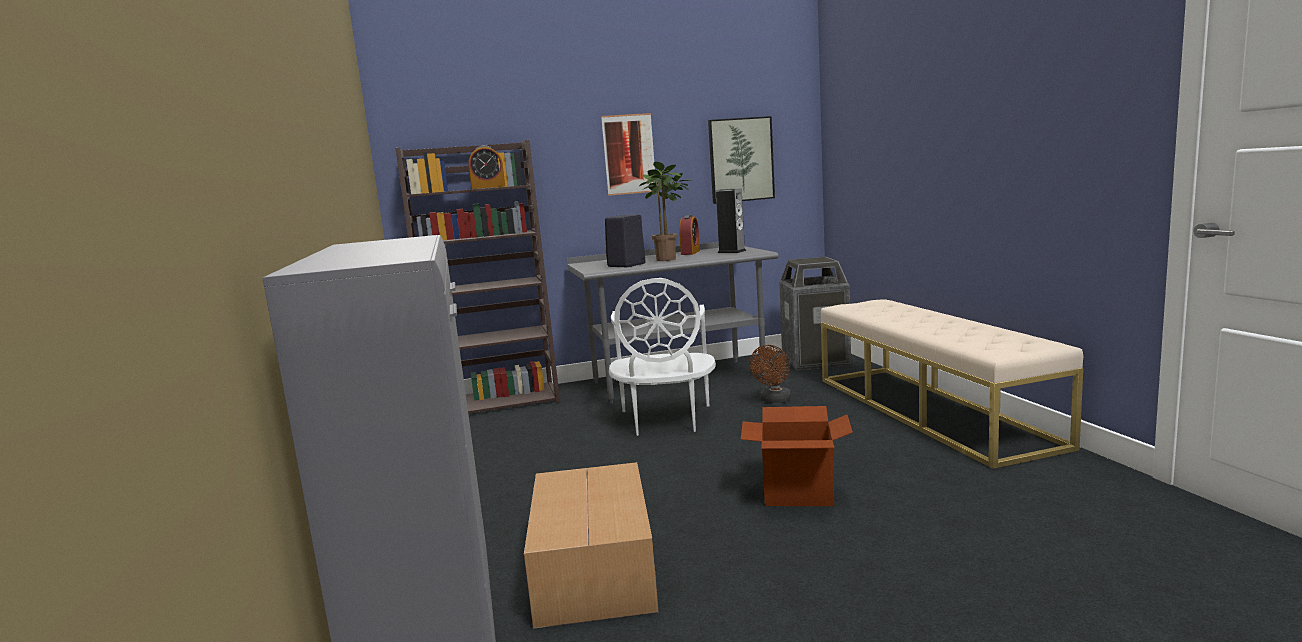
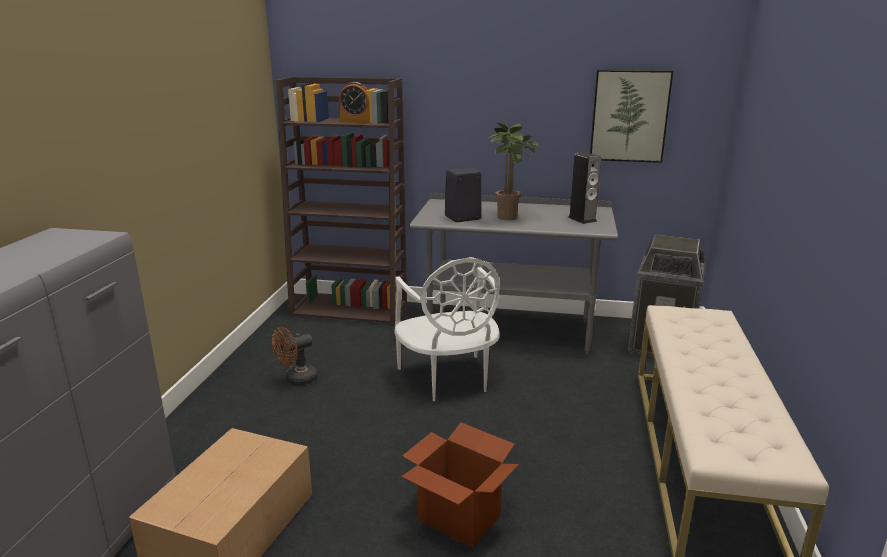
camera: 25 degrees right, 10 degrees up
(629, 154) = (504, 98): picture -> none
(665, 420) = (448, 379): white chair -> white chair turned 45 degrees counterclockwise
(690, 252) = (547, 209): alarm clock -> none
(774, 401) = (565, 388): brown fan -> brown fan (296, 380)

